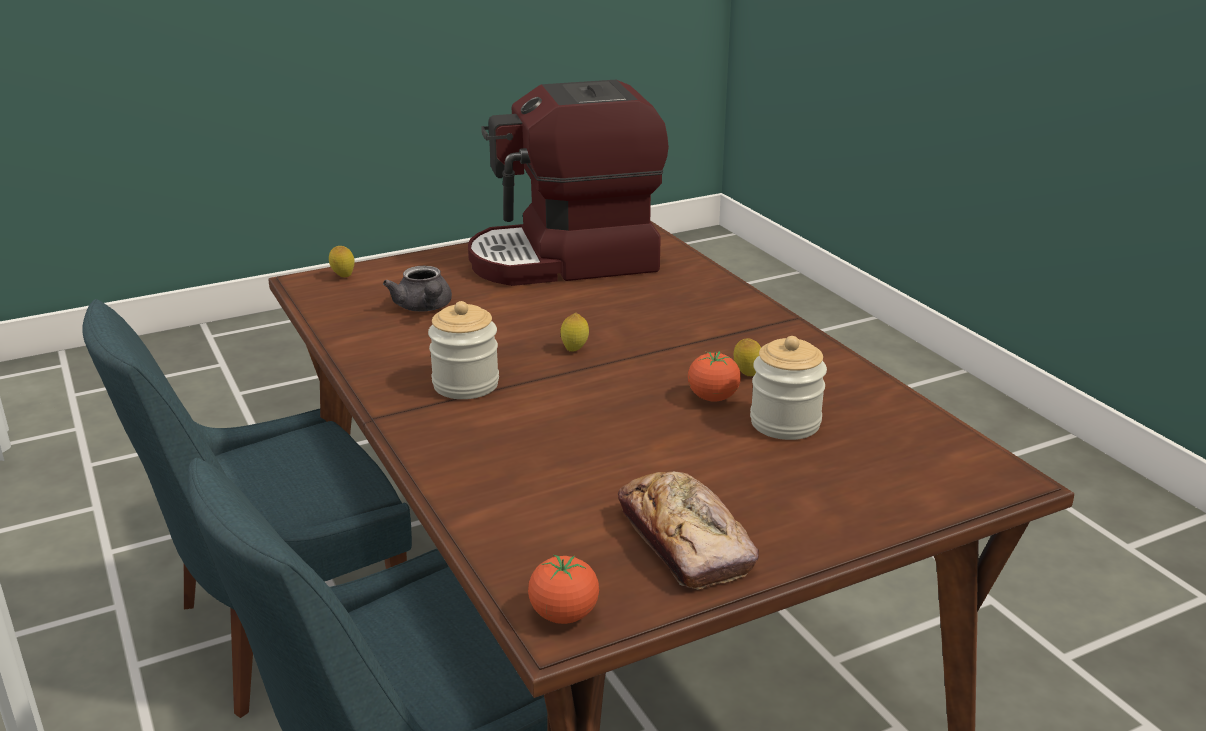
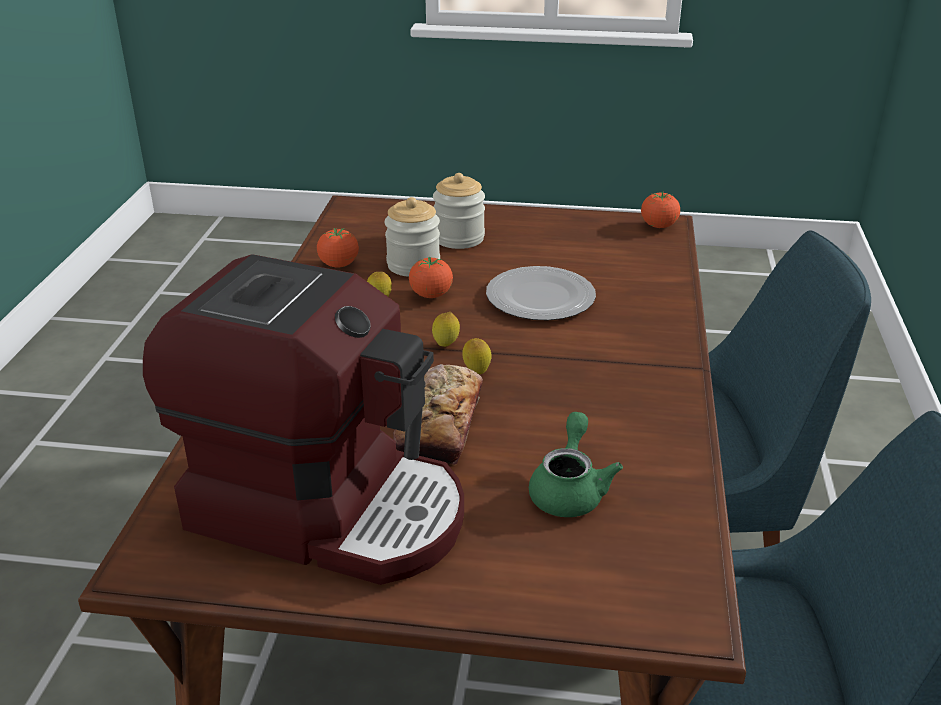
camera: 145 degrees left, 5 degrees up
(343, 277) = (635, 605): lemon -> lemon (446, 345)
(424, 308) = (569, 489): grey teapot -> green teapot
(466, 384) = (603, 372): jar -> jar (459, 238)
(603, 434) = (539, 297): none -> plate
(685, 542) = (564, 232): bread -> bread (439, 424)
(855, 396) = (339, 265): none -> tomato

